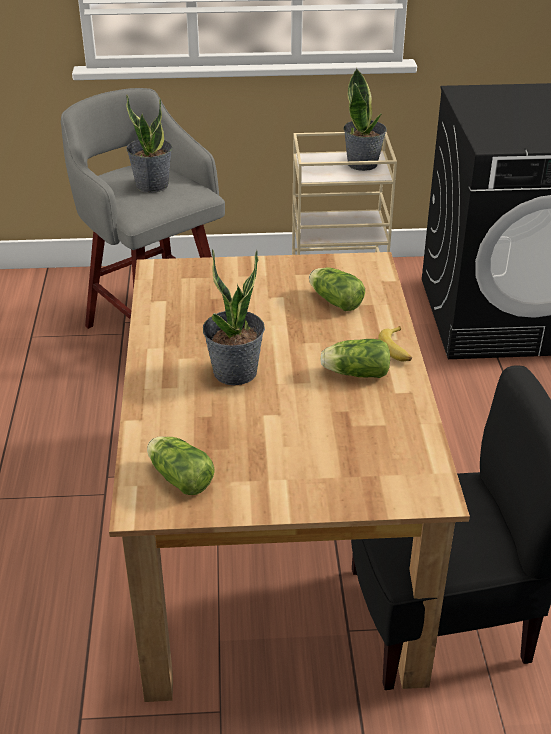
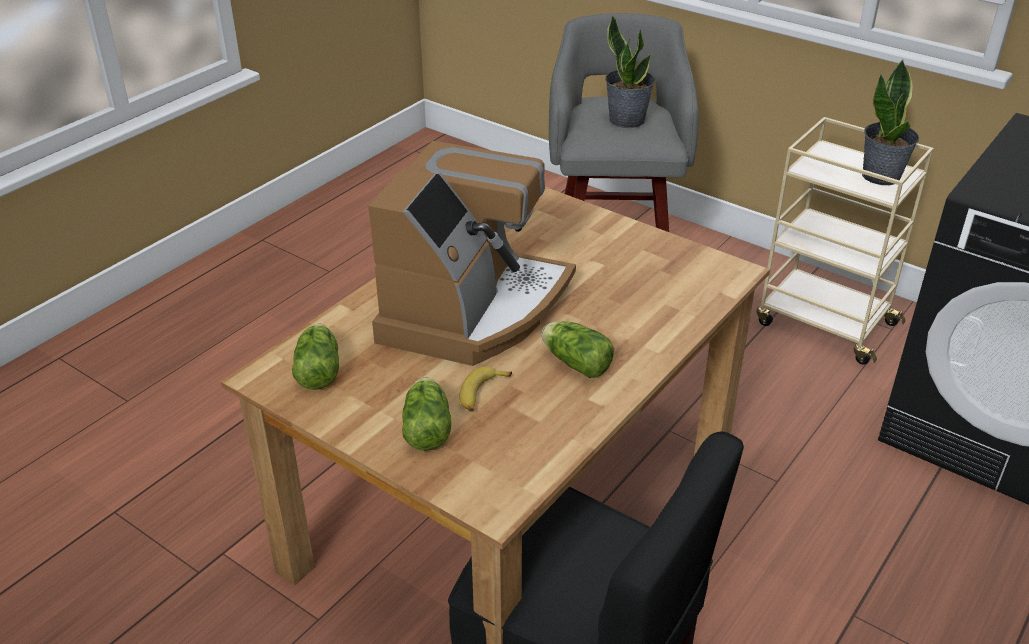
camera: 40 degrees right, 0 degrees up
(235, 372) = (473, 309): potted plant -> coffee machine
(334, 300) = (647, 289): lettuce -> lettuce (427, 427)
(397, 349) = (645, 361): banana -> banana (482, 394)

